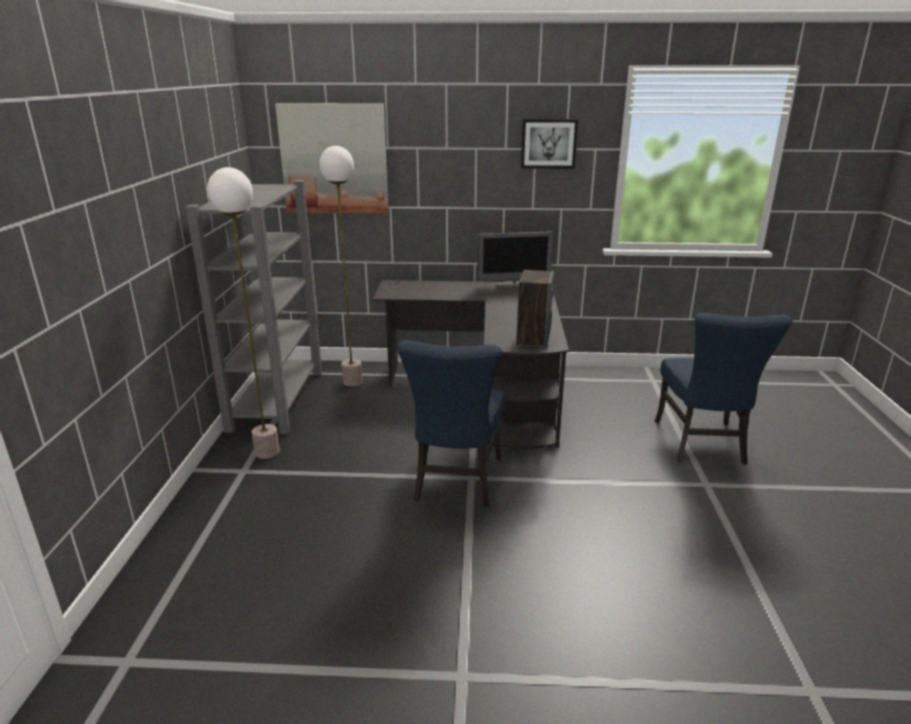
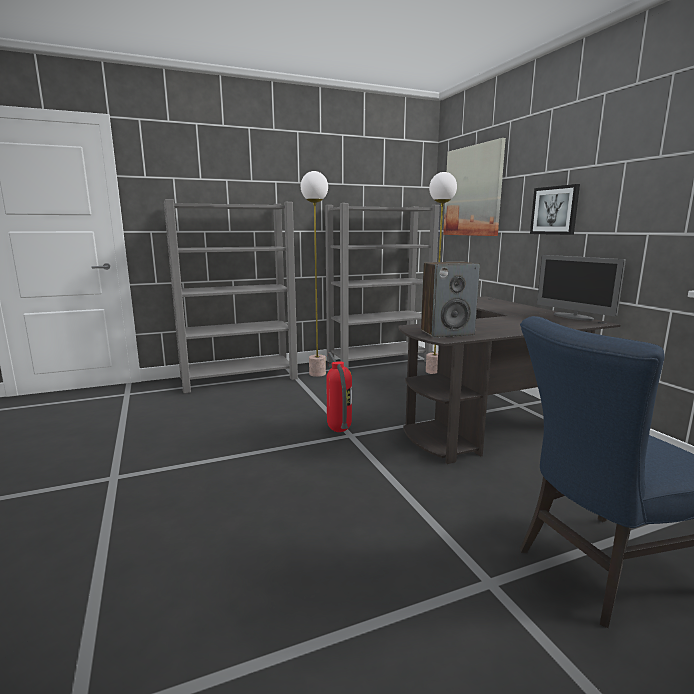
camera: 65 degrees right, 10 degrees down
(201, 521) = (239, 378): none -> grey bookcase
(455, 482) = (338, 431): blue chair -> fire extinguisher
(548, 143) = (638, 152): picture -> picture (555, 210)

